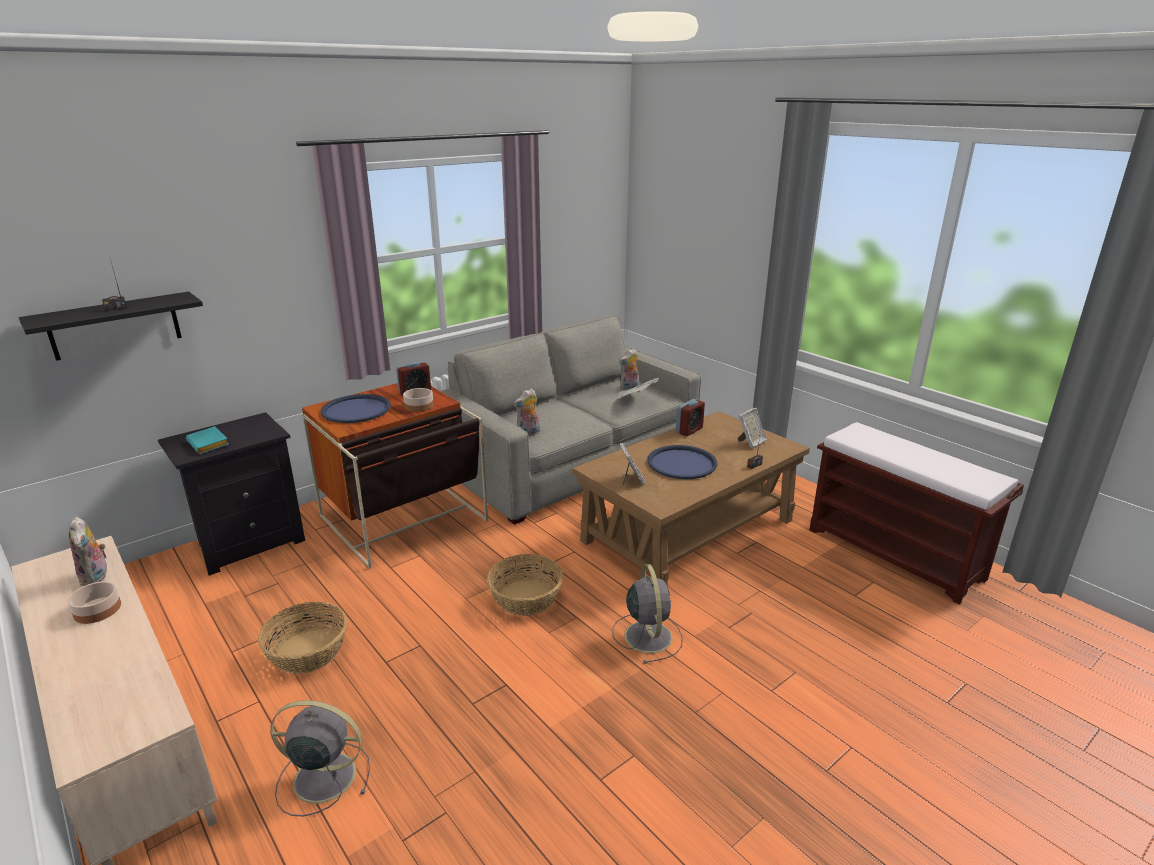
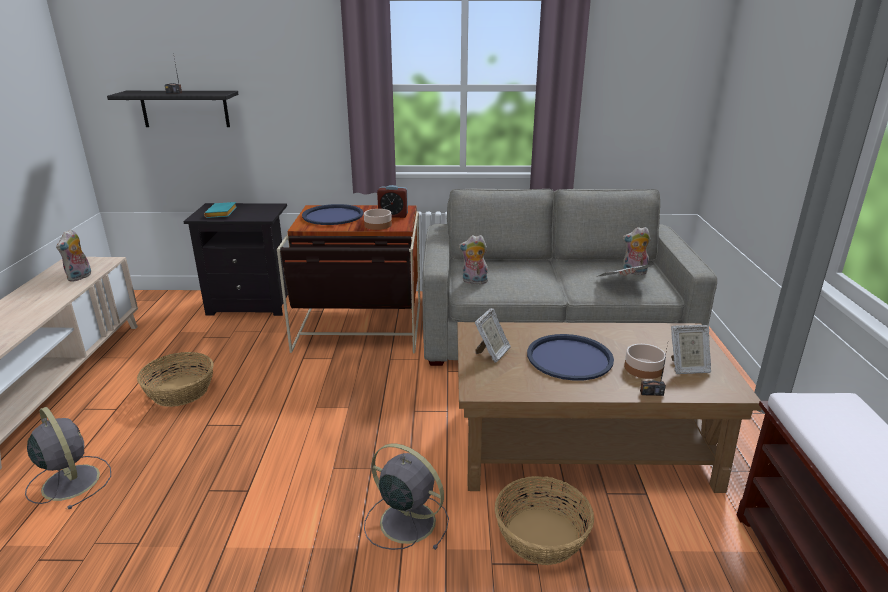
camera: 40 degrees right, 0 degrees up
(98, 609) = (49, 296): bowl -> bowl (644, 368)
(525, 597) = (356, 429): basket -> basket (540, 535)
(647, 635) = (405, 521): grey fan -> grey fan turned 90 degrees counterclockwise
(689, 430) = (631, 330): alarm clock -> none

